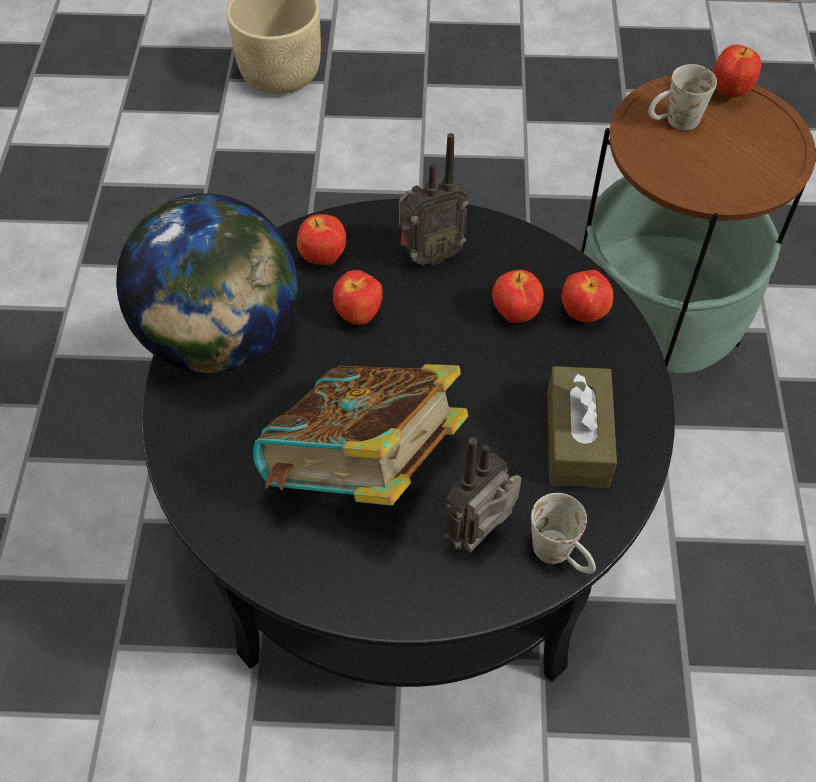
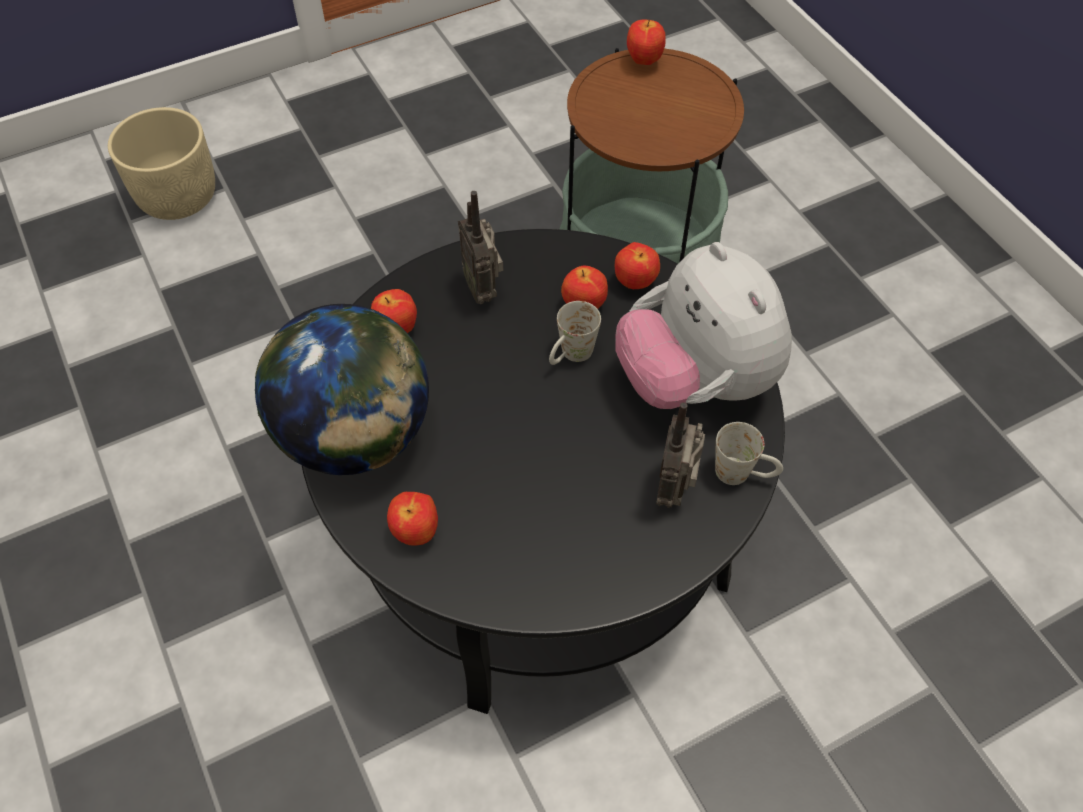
camera: 30 degrees left, 0 degrees up
(359, 315) = (460, 363): apple -> apple (416, 532)
(364, 469) = (551, 484): book -> none
(429, 255) = (483, 289): radio -> radio turned 120 degrees clockwise
(577, 439) = (695, 381): brown tissue box -> plush toy
(673, 122) = (617, 101): white mug -> white mug (570, 356)

